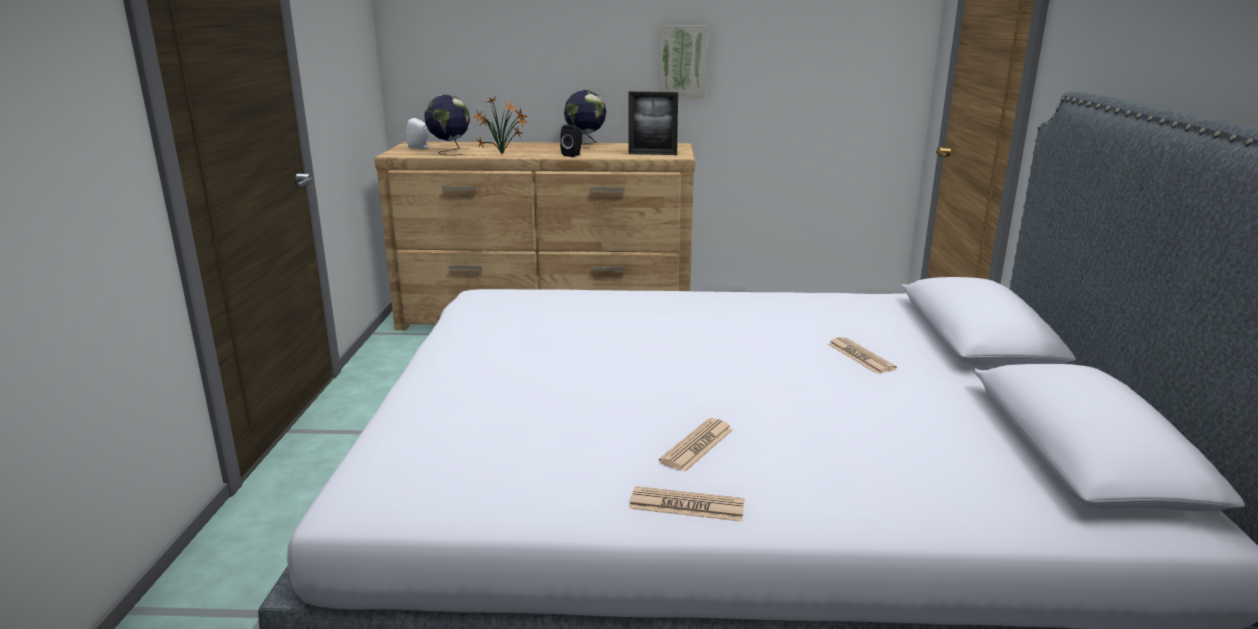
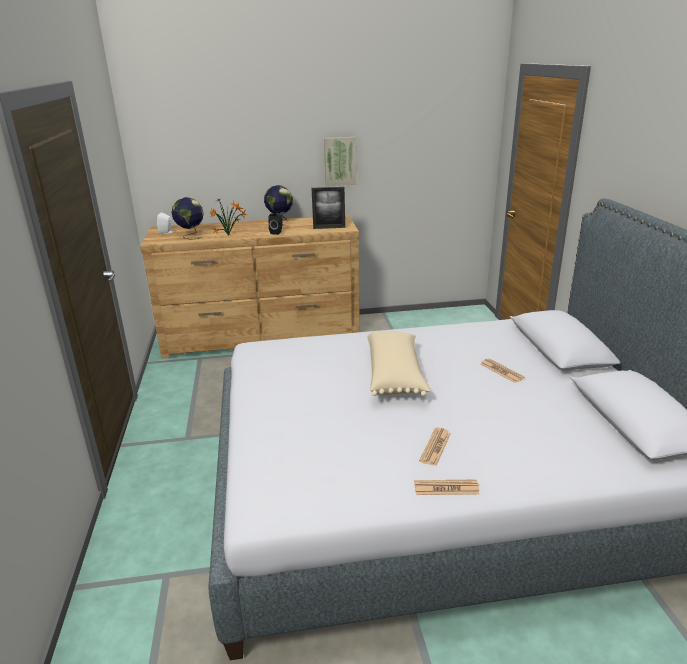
camera: 10 degrees left, 5 degrees up
(680, 345) = (395, 375): none -> beige pillow

